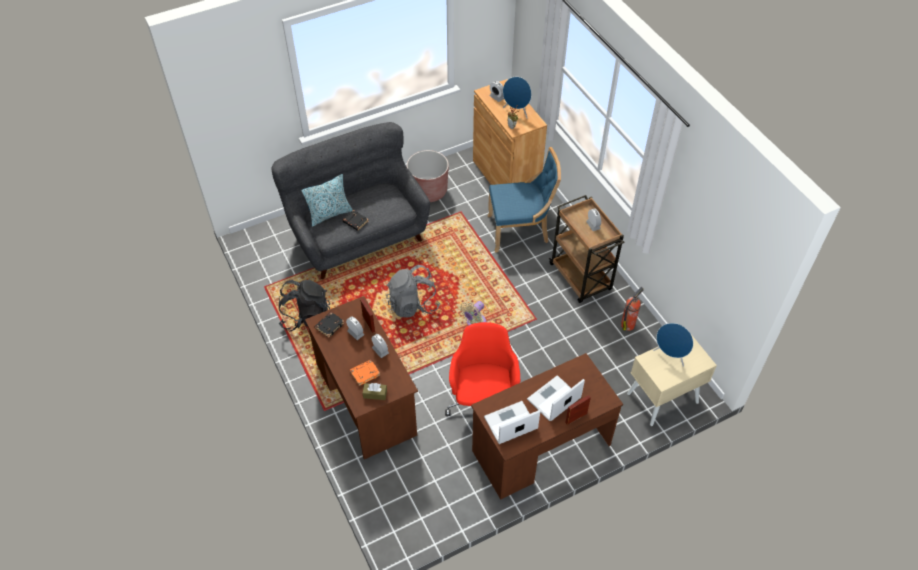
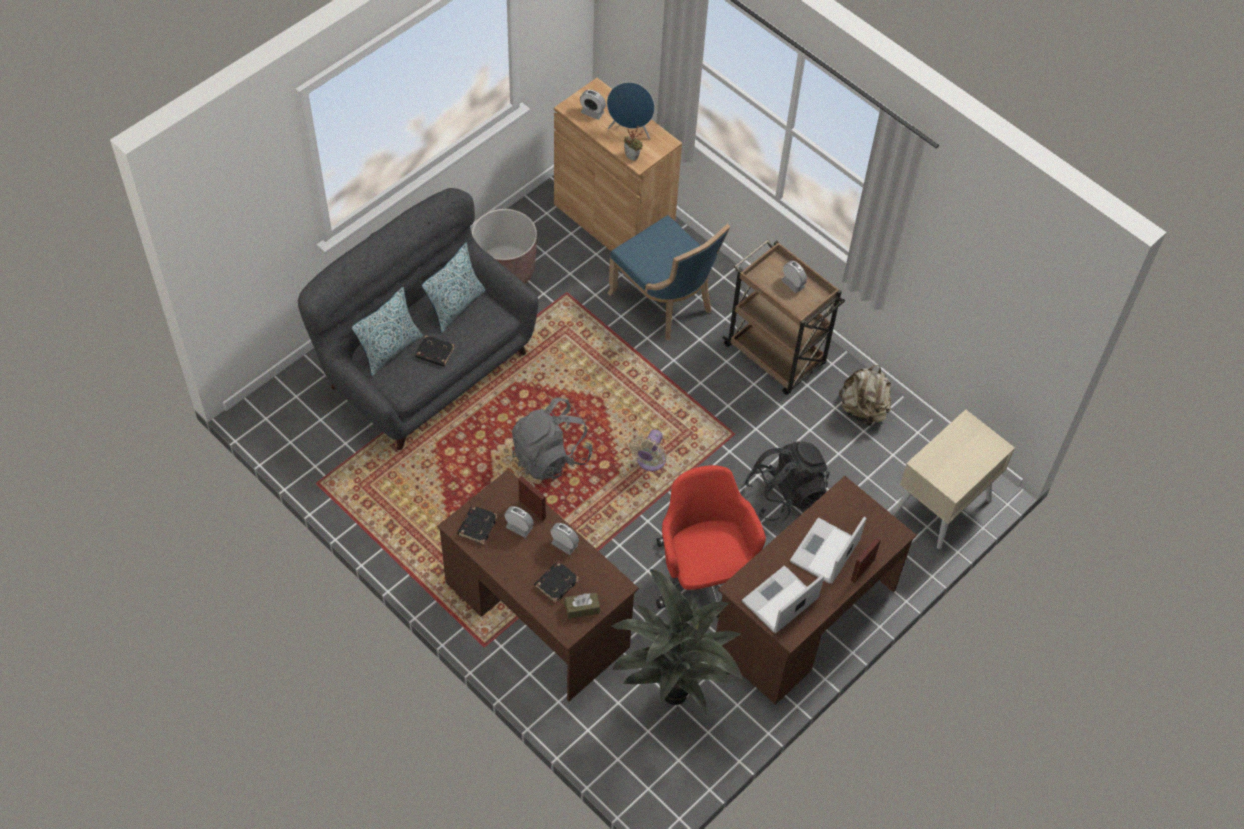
camera: 20 degrees left, 5 degrees up
(306, 317) = (399, 514): black backpack -> black backpack (785, 495)
(365, 373) = (556, 582): orange book -> black book
(380, 198) = (456, 306): none -> pillow
(432, 476) = (672, 698): none -> potted plant
(520, 231) = (665, 303): blue chair -> blue chair turned 75 degrees clockwise
(628, 324) = (863, 410): fire extinguisher -> beige backpack
(670, 356) = (951, 450): blue speaker -> none

